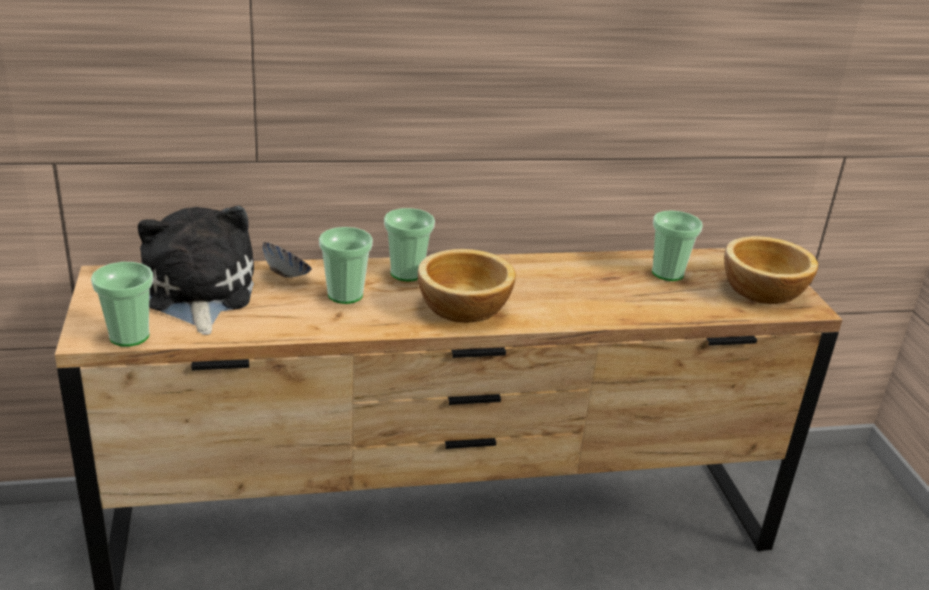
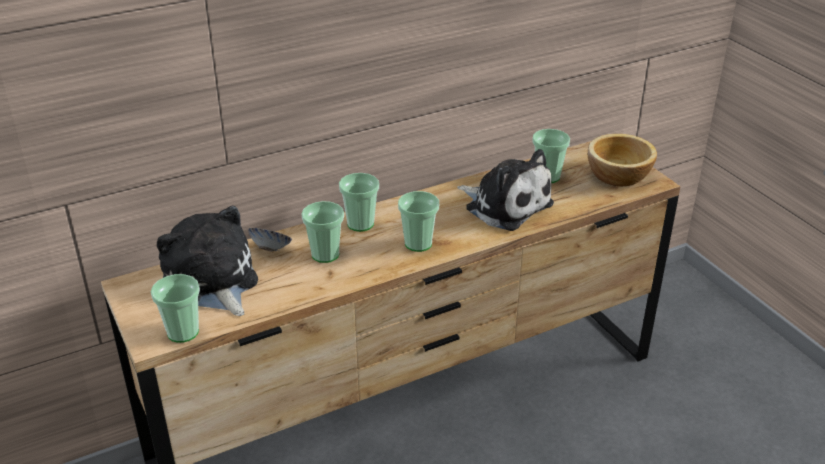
camera: 15 degrees left, 5 degrees up
(463, 308) = (418, 243): bowl -> cup
(596, 291) = (505, 205): none -> plush toy

